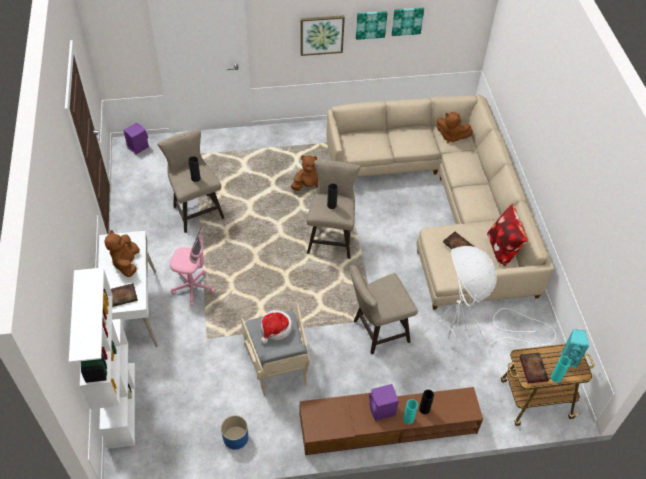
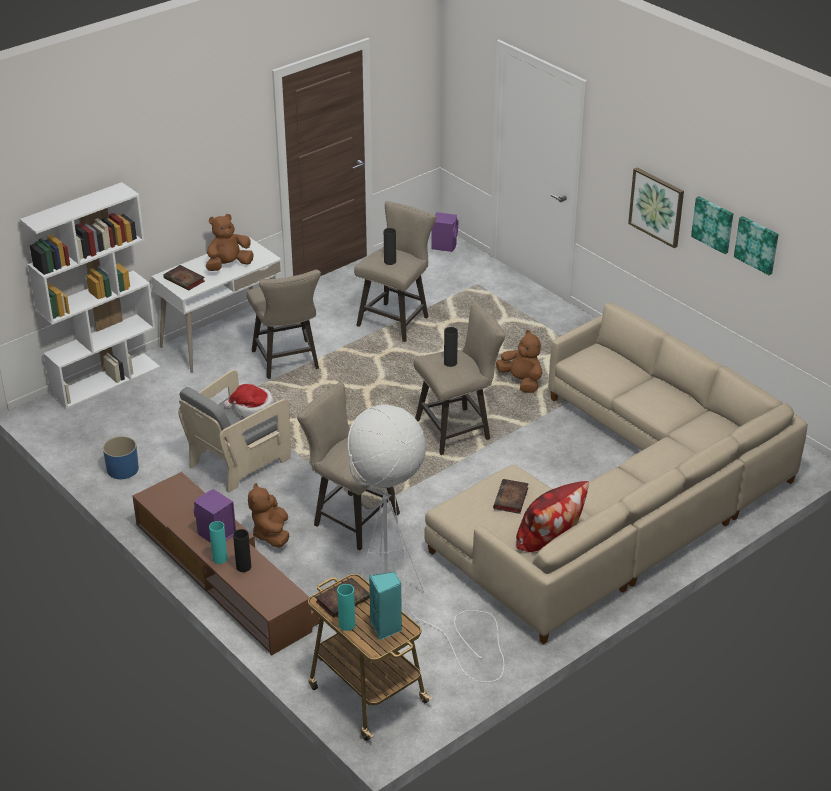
camera: 60 degrees right, 15 degrees down
(193, 287) = (288, 362): pink office chair -> beige stool
(451, 136) = (705, 429): brown plush toy -> brown plush toy (271, 534)

